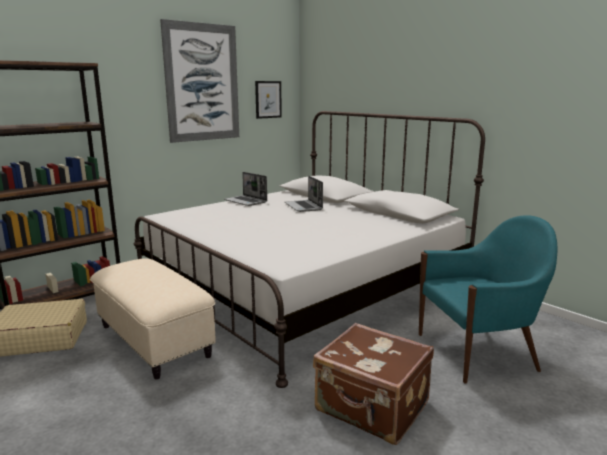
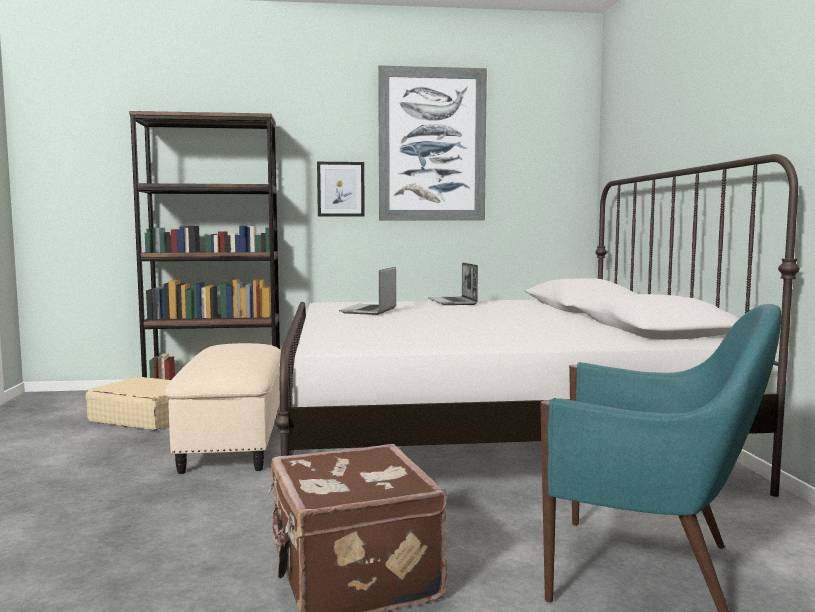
camera: 35 degrees right, 10 degrees down
(268, 99) = (538, 169): picture -> picture (340, 189)
(304, 207) = (515, 311): laptop -> laptop (369, 311)

